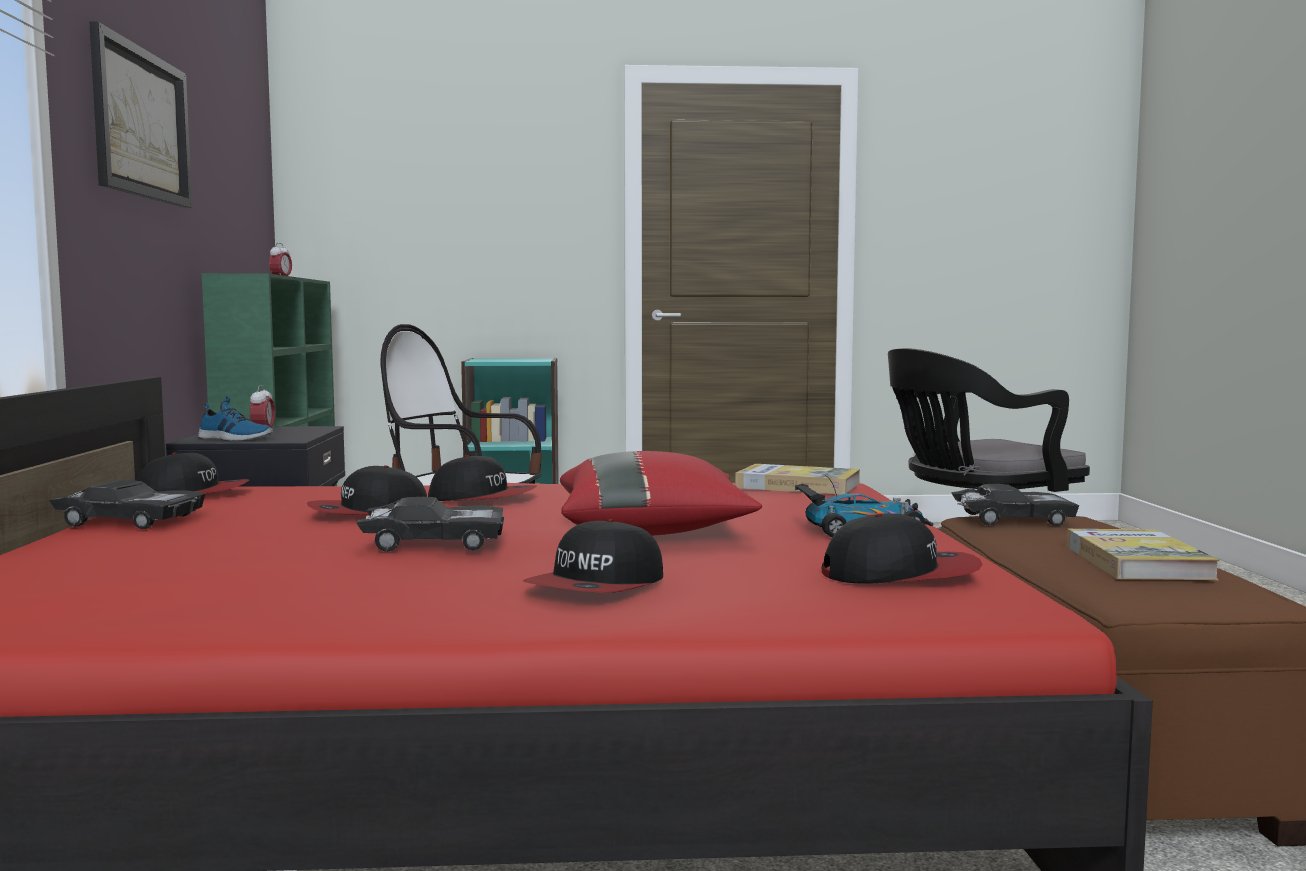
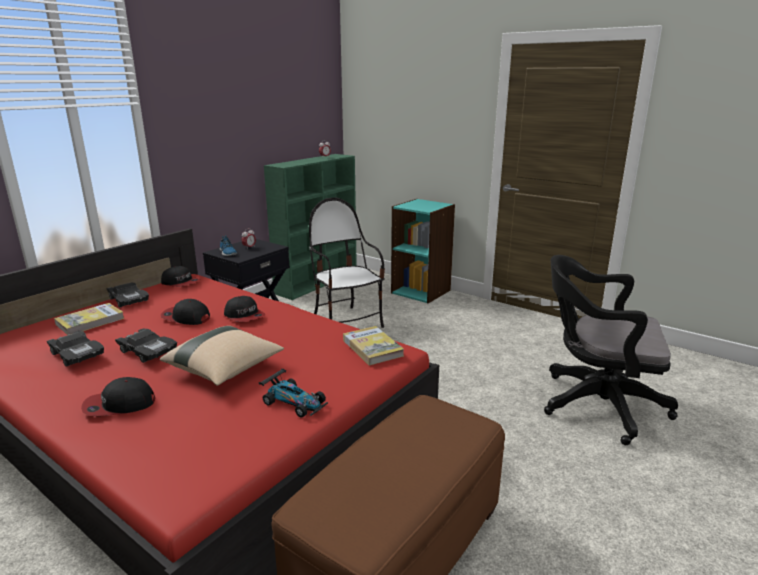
camera: 40 degrees right, 15 degrees up
(141, 124) = (217, 109): picture -> none
(653, 531) = (225, 369): red pillow -> beige pillow
(900, 574) = (210, 448): cap -> none
(1012, 520) = (437, 412): black toy car -> black toy car (77, 354)
(1137, 562) = (386, 482): book -> book (90, 321)

